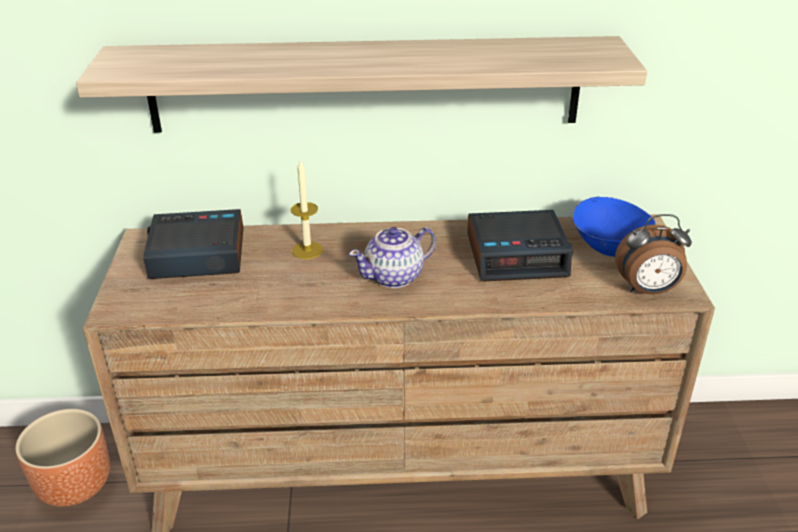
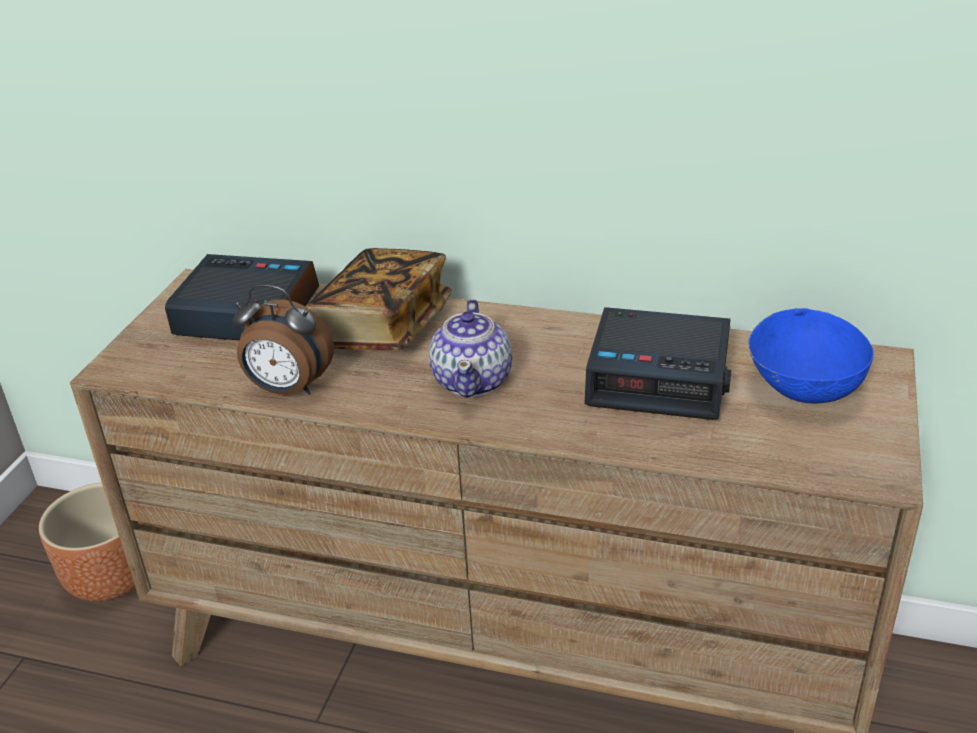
camera: 20 degrees right, 0 degrees up
(307, 250) = (382, 327): candle -> book
(365, 84) = (478, 109): shelf -> none
(395, 277) = (473, 380): teapot -> teapot turned 75 degrees counterclockwise
(647, 290) = (827, 460): alarm clock -> alarm clock (288, 389)

